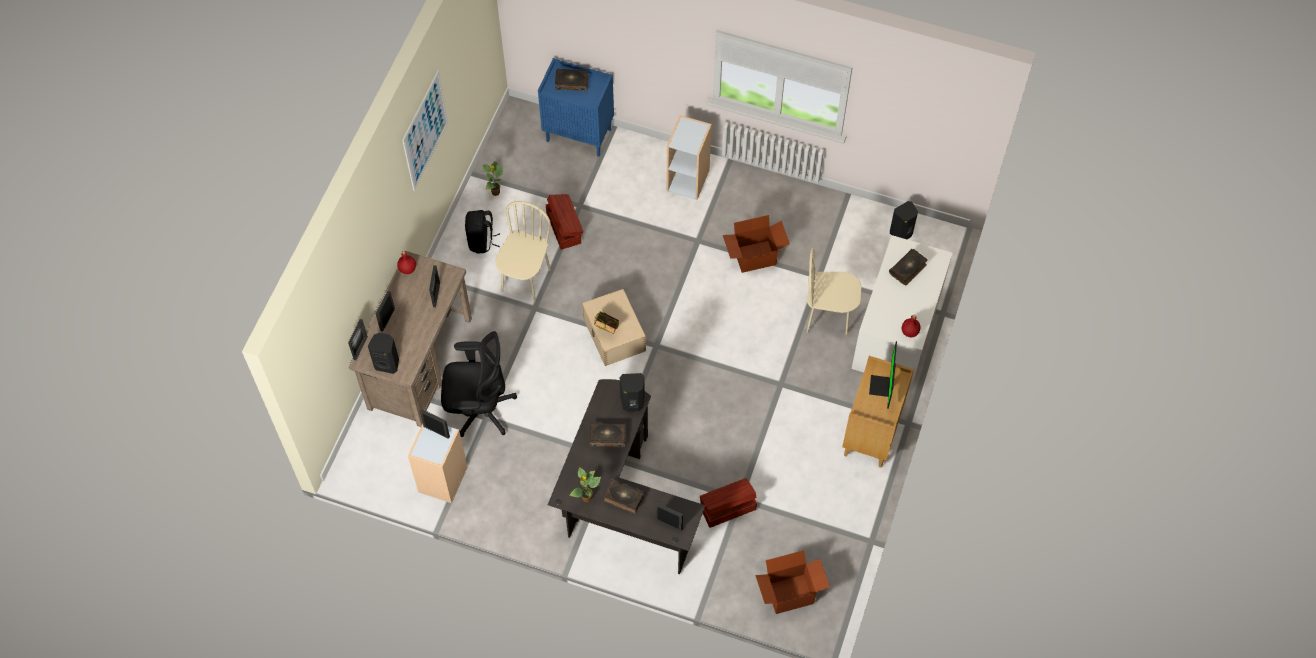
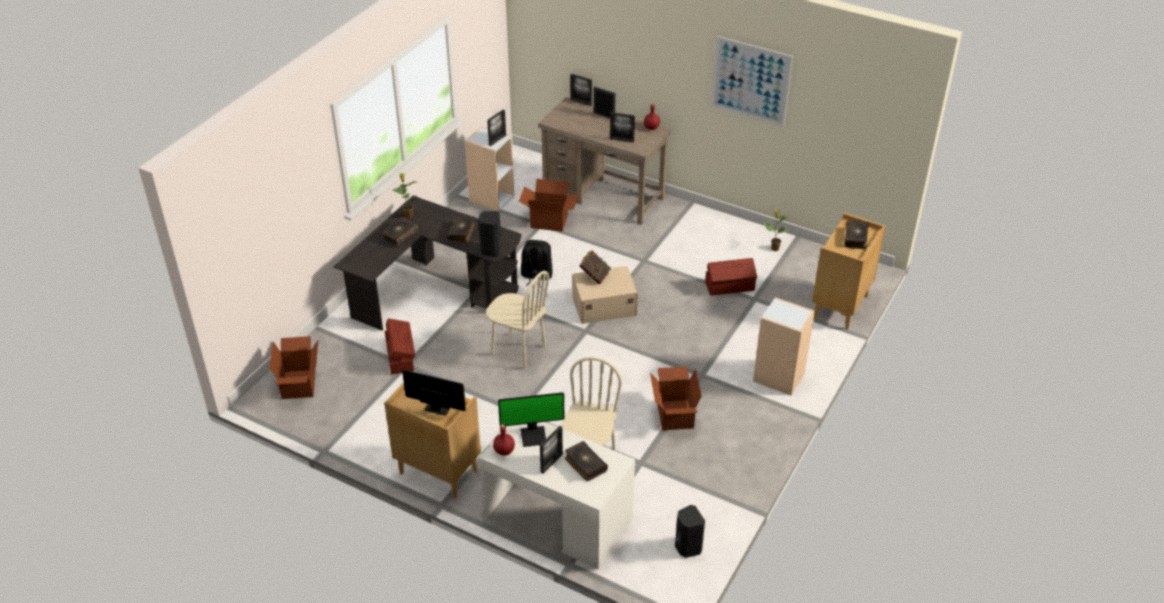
camera: 100 degrees right, 20 degrees down
(387, 363) = (562, 113): black speaker -> none
(478, 410) = (549, 221): black office chair -> cardboard box
(481, 241) = (721, 236): black backpack -> black backpack (536, 276)
(525, 280) = (675, 258): beige chair -> beige chair (518, 350)
(579, 135) = (840, 307): blue cabinet -> brown cabinet
(668, 523) = (364, 257): picture frame -> picture frame (551, 463)
(886, 313) = (533, 435): none -> monitor

